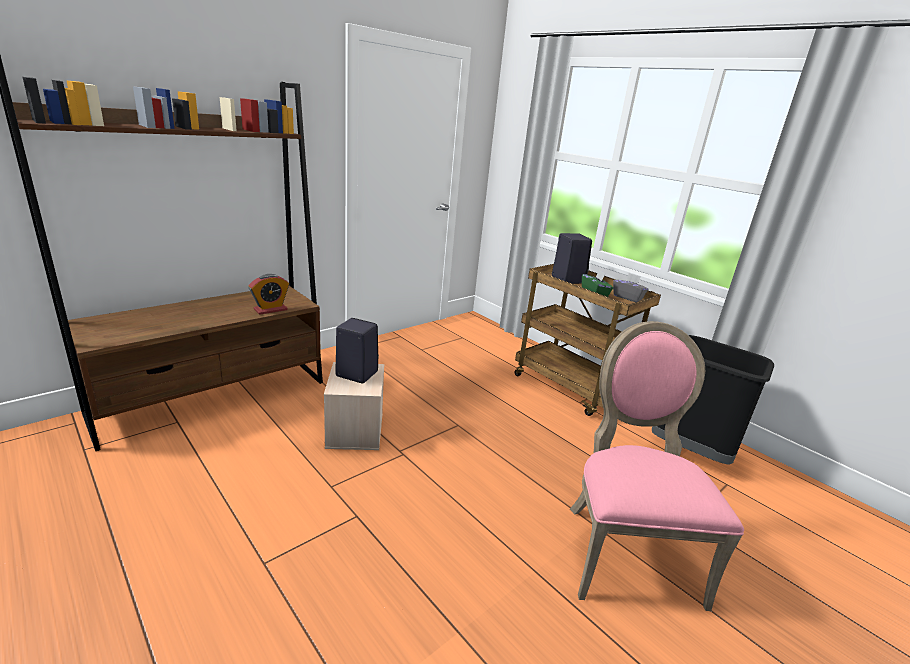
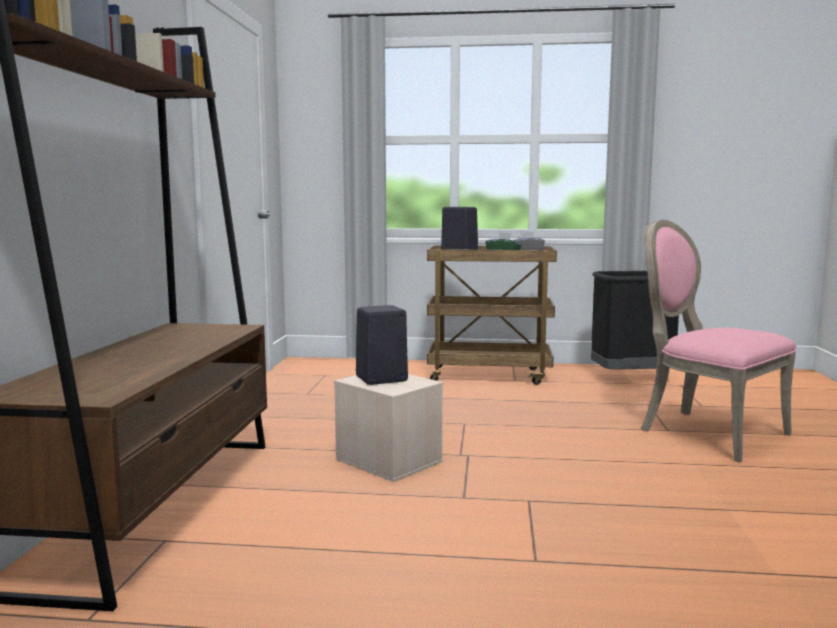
camera: 40 degrees left, 15 degrees down
(270, 309) = (222, 336): alarm clock -> none

